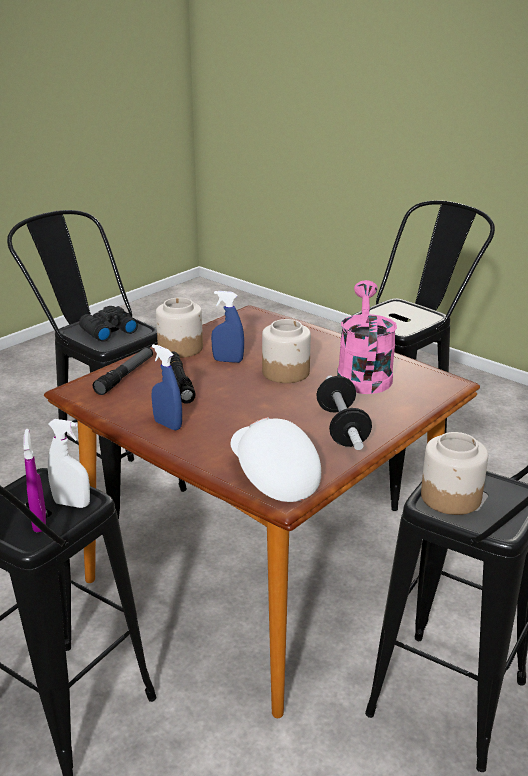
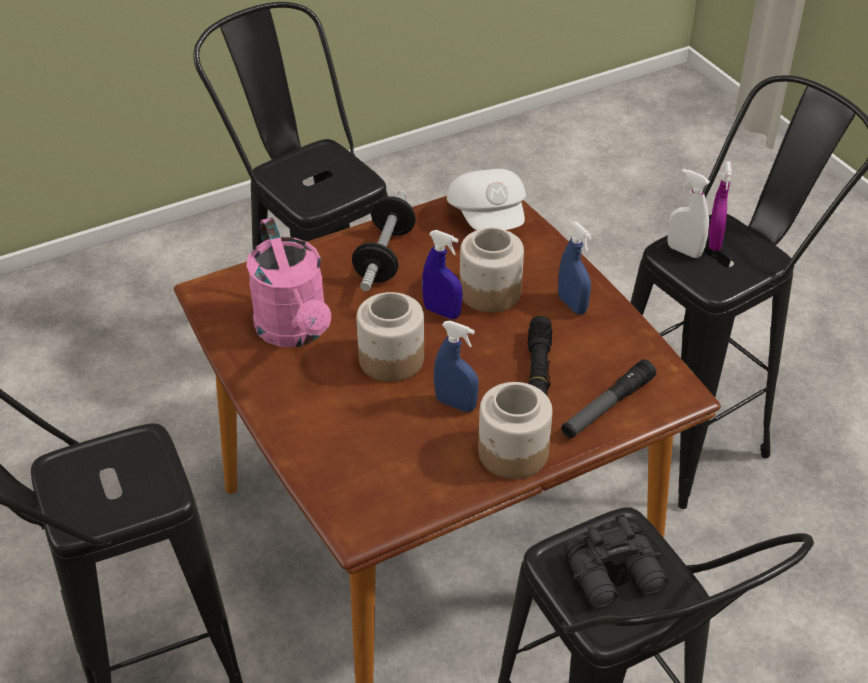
camera: 160 degrees left, 15 degrees up
(269, 402) = (442, 312): none -> blue spray bottle
(363, 374) = (296, 332): pink watering can -> pink watering can turned 45 degrees counterclockwise
(451, 497) = (338, 181): jar -> jar (489, 292)

